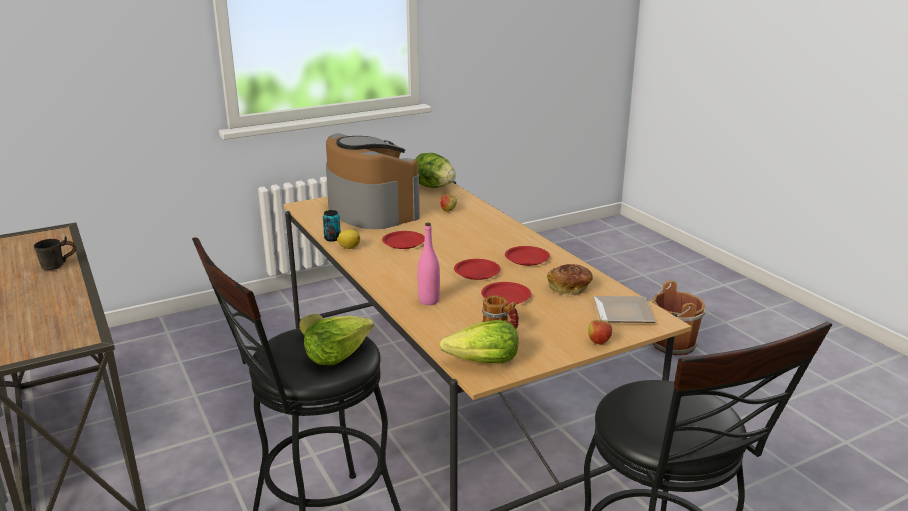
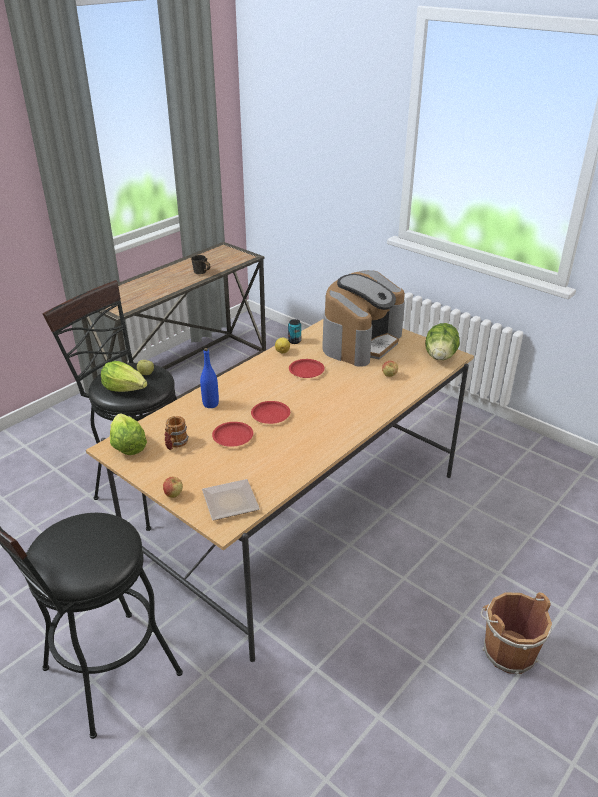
camera: 70 degrees right, 10 degrees up
(429, 301) = (210, 404): pink bottle -> blue bottle
(527, 258) = (312, 434): red plate -> none
(569, 288) = (264, 466): bread -> none

